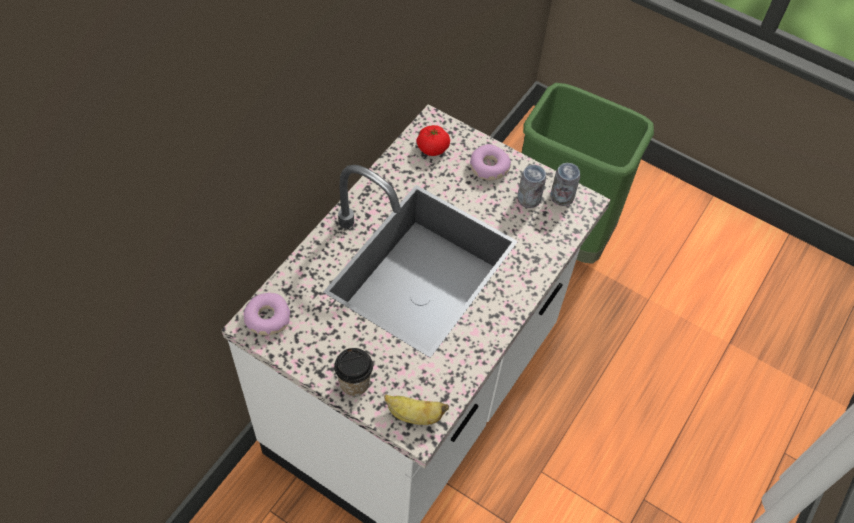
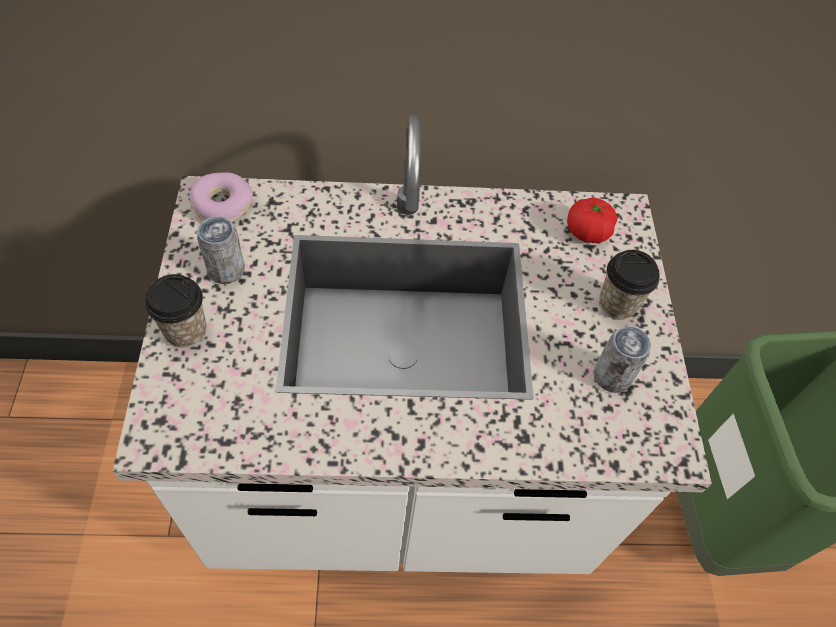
camera: 55 degrees right, 0 degrees up
(414, 415) = (176, 419): banana -> none
(488, 167) = (617, 304): donut -> cup
(561, 197) = (653, 416): can -> can (226, 270)

